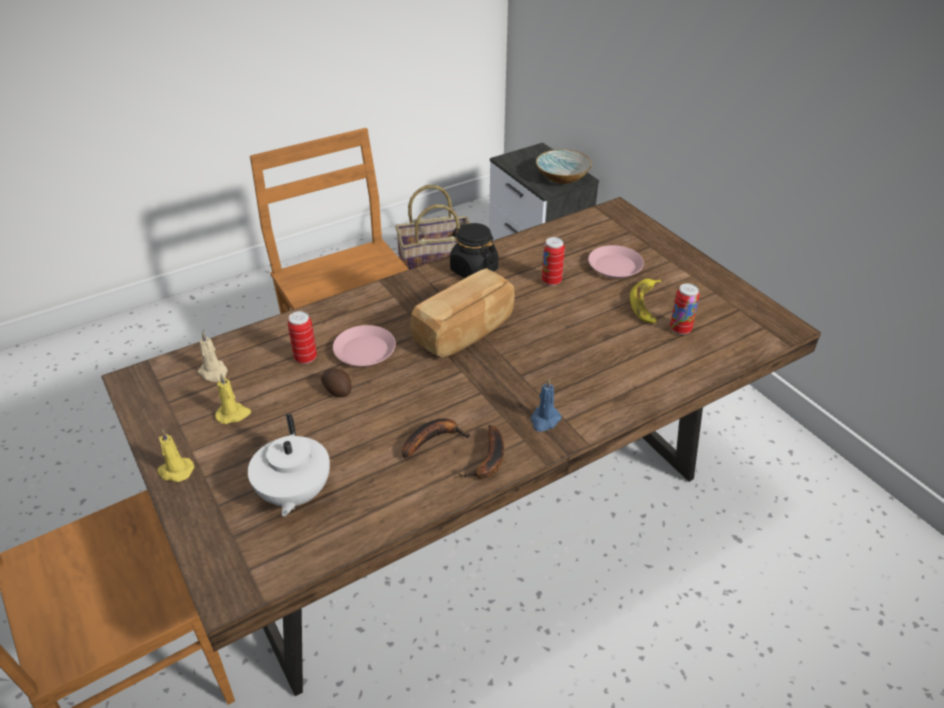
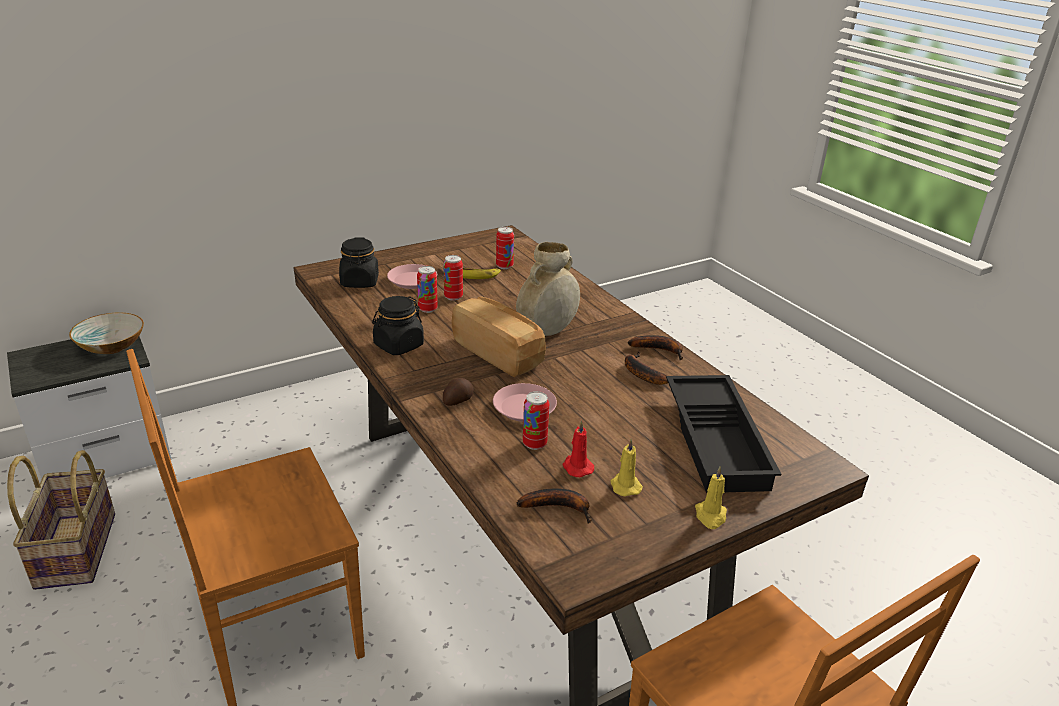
camera: 90 degrees left, 10 degrees down
(214, 373) = (559, 507): beige candle -> banana
(266, 384) = (577, 467): none -> red candle
(293, 494) = (718, 440): white teapot -> black tray
(337, 389) = (582, 422): potato -> potato (457, 400)
(518, 365) = (547, 331): none -> beige vase
(544, 420) = (612, 325): blue candle -> none
(584, 295) = (453, 297): none -> can
(599, 235) = (360, 282): none -> black jar

